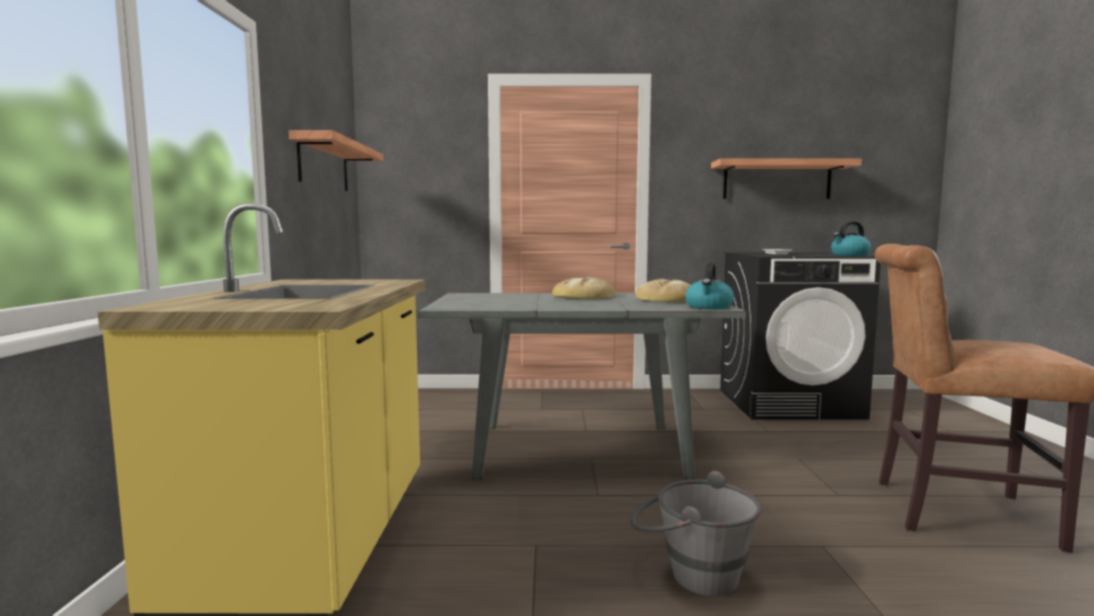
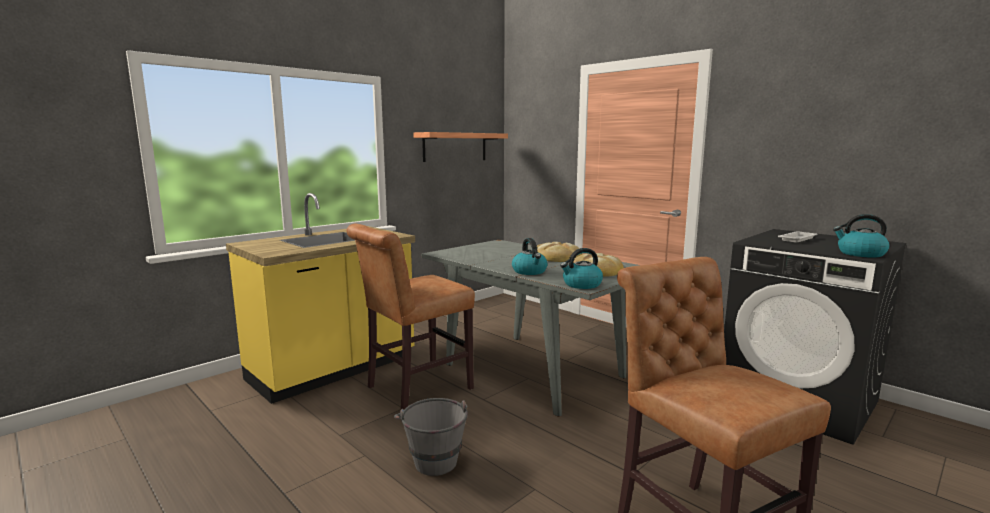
camera: 45 degrees right, 5 degrees up
(500, 519) = (414, 389): none -> brown chair
(621, 306) = (530, 271): none -> kettle
(777, 180) = (846, 154): shelf -> none

